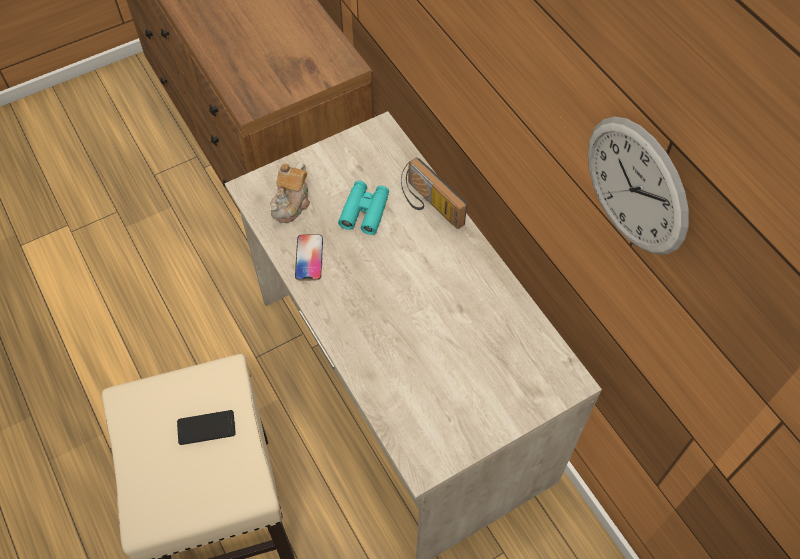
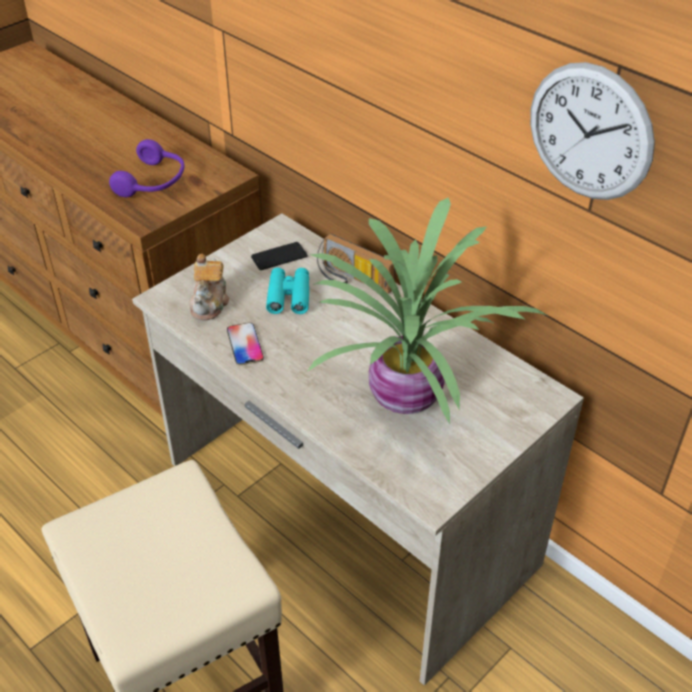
camera: 15 degrees left, 15 degrees down
(206, 428) = (175, 535): phone -> phone (279, 257)
(271, 60) = (154, 182): none -> purple headphones
(438, 352) = (409, 398): none -> potted plant

